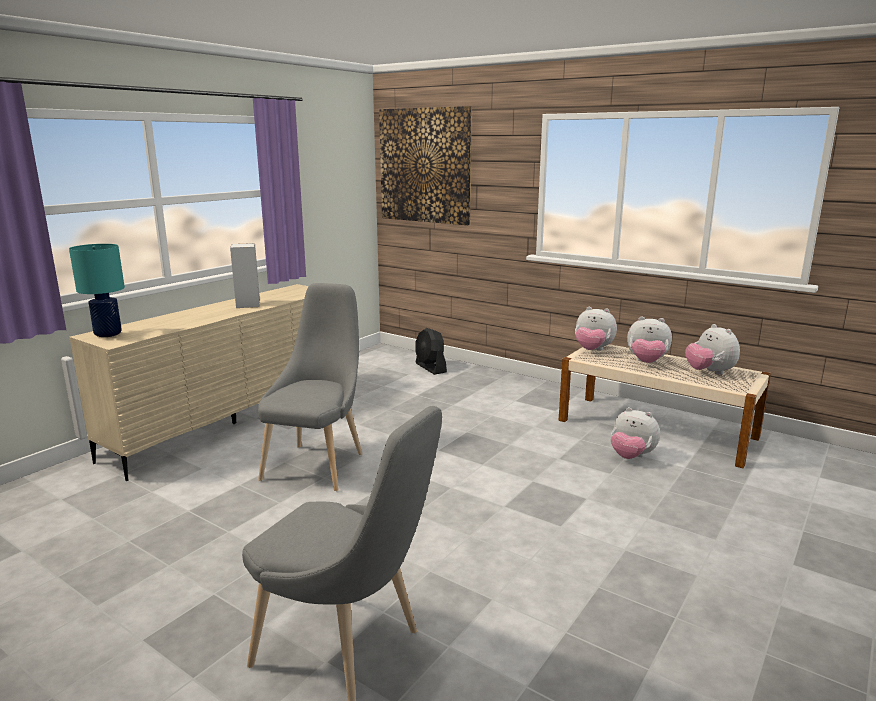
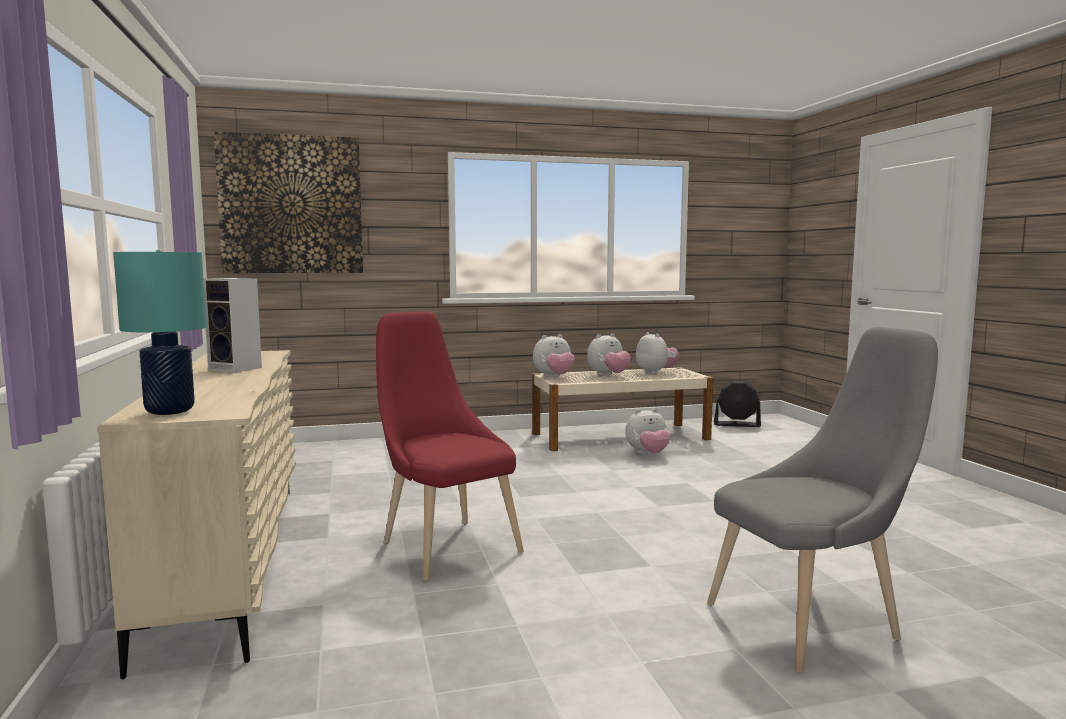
camera: 50 degrees left, 10 degrees down
(318, 463) = (445, 545): grey chair -> red chair
(430, 368) = (341, 450): black fan -> black fan (737, 424)
(709, 372) = (656, 373): plush toy -> plush toy turned 135 degrees counterclockwise

